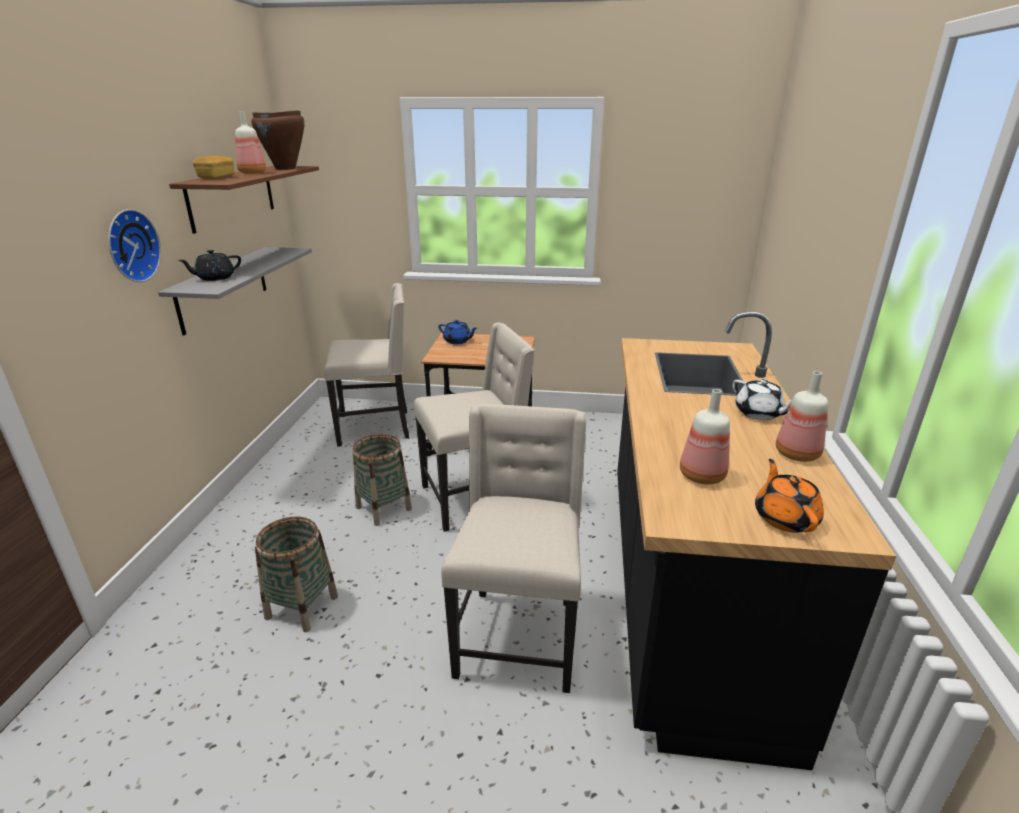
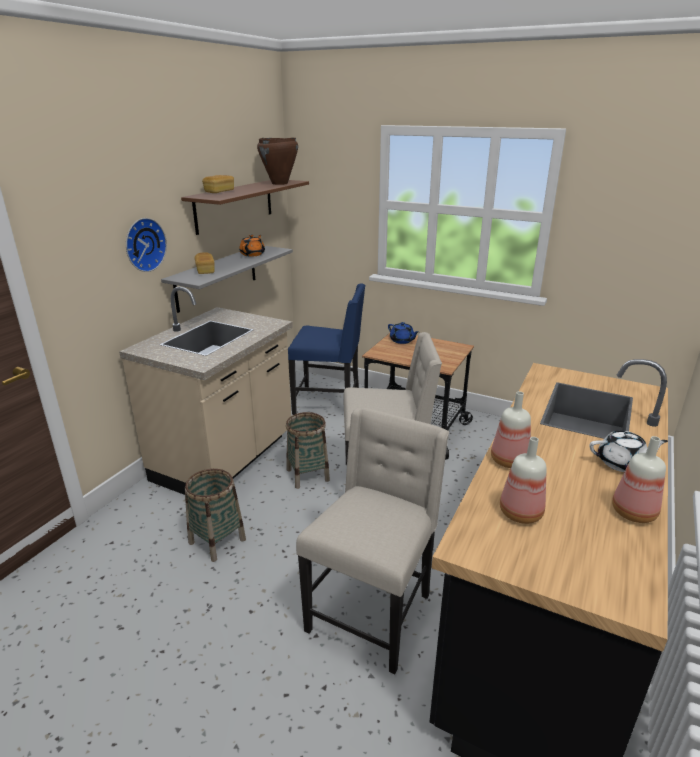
camera: 20 degrees right, 0 degrees up
(215, 278) = (205, 271): black teapot -> bread
(252, 173) = (250, 188): bottle -> bottle (509, 461)
(274, 511) = (226, 459): none -> beige counter
(376, 427) = (329, 403): beige chair -> blue chair
(759, 413) = (622, 463): white teapot -> white teapot turned 75 degrees counterclockwise
(785, 518) = (575, 572): orange teapot -> orange teapot (253, 254)

